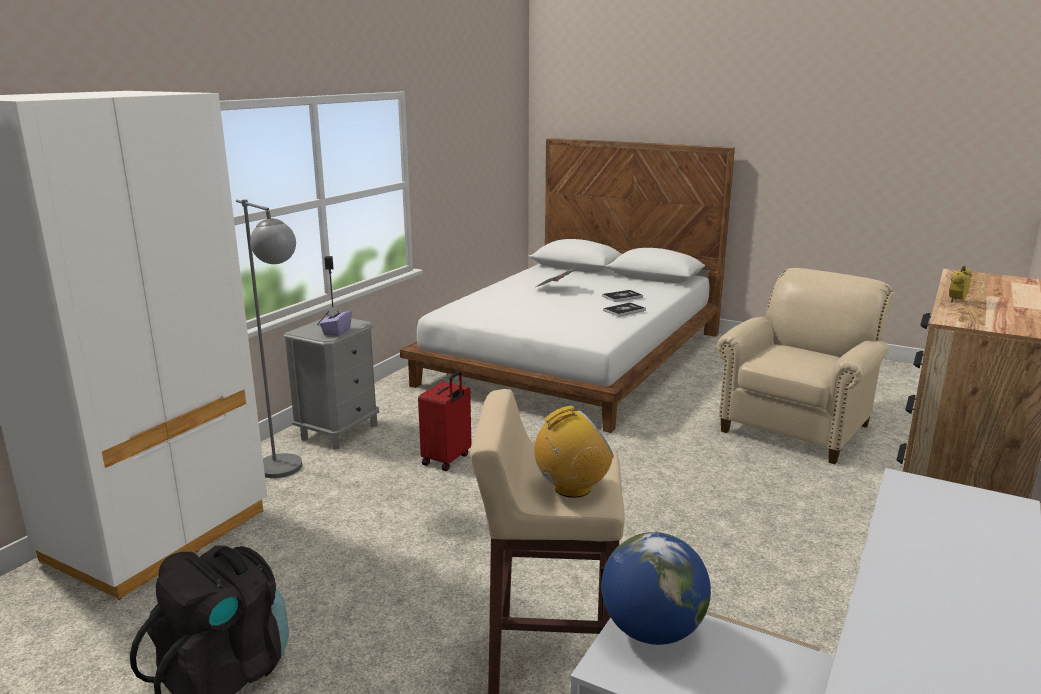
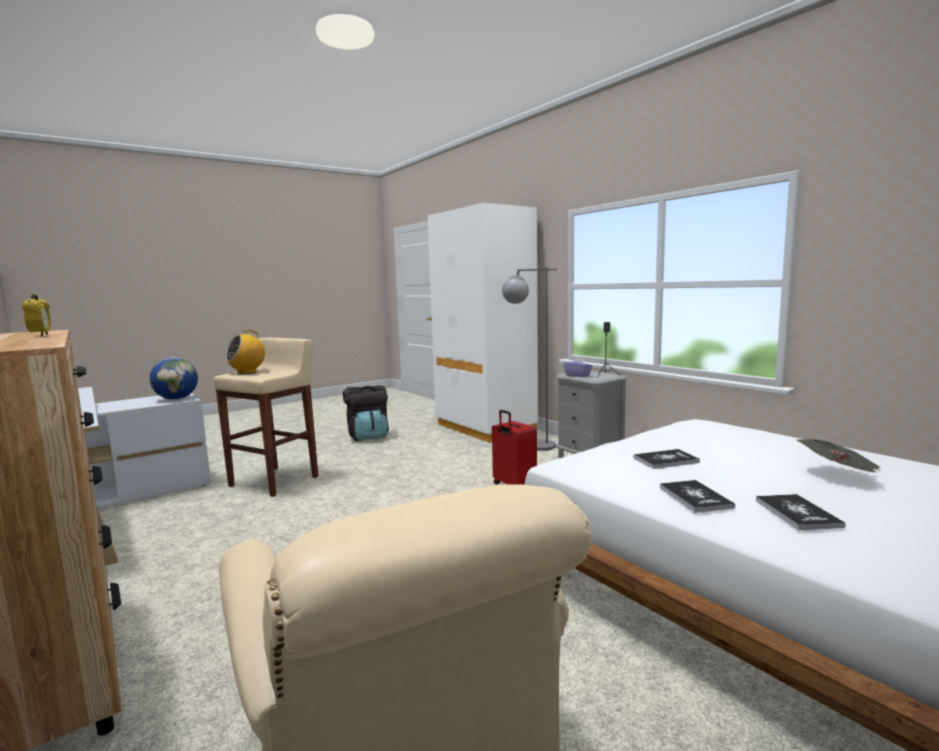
camera: 115 degrees right, 10 degrees down
(562, 317) = (666, 460): none -> book
(572, 488) = (247, 372): radio -> radio turned 45 degrees clockwise

